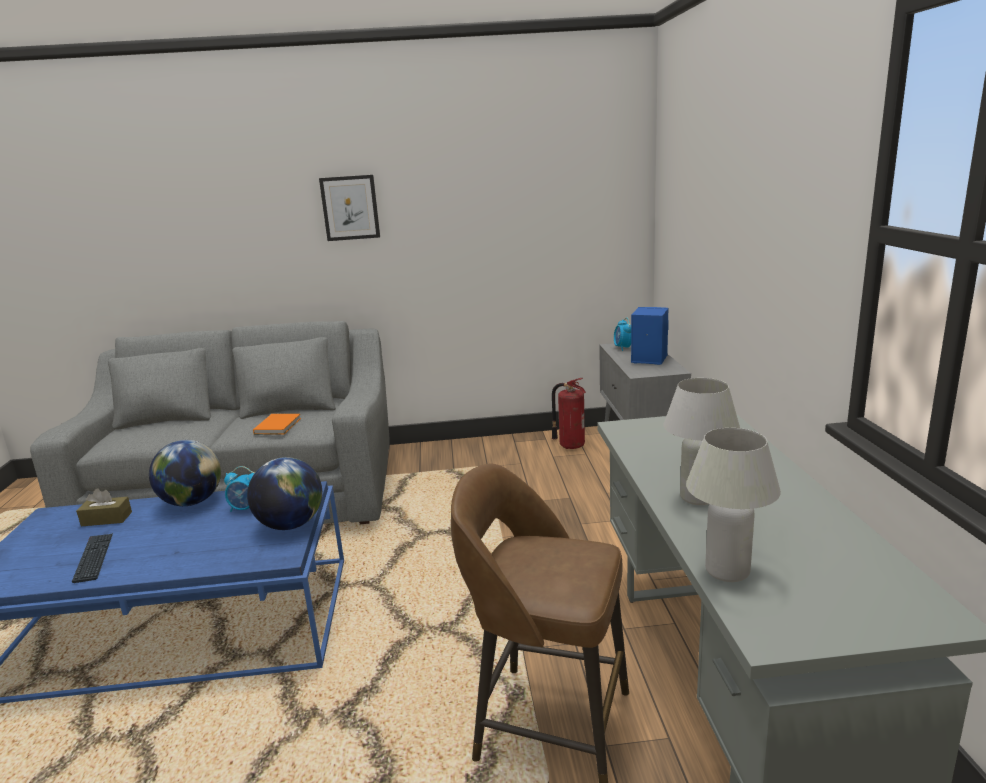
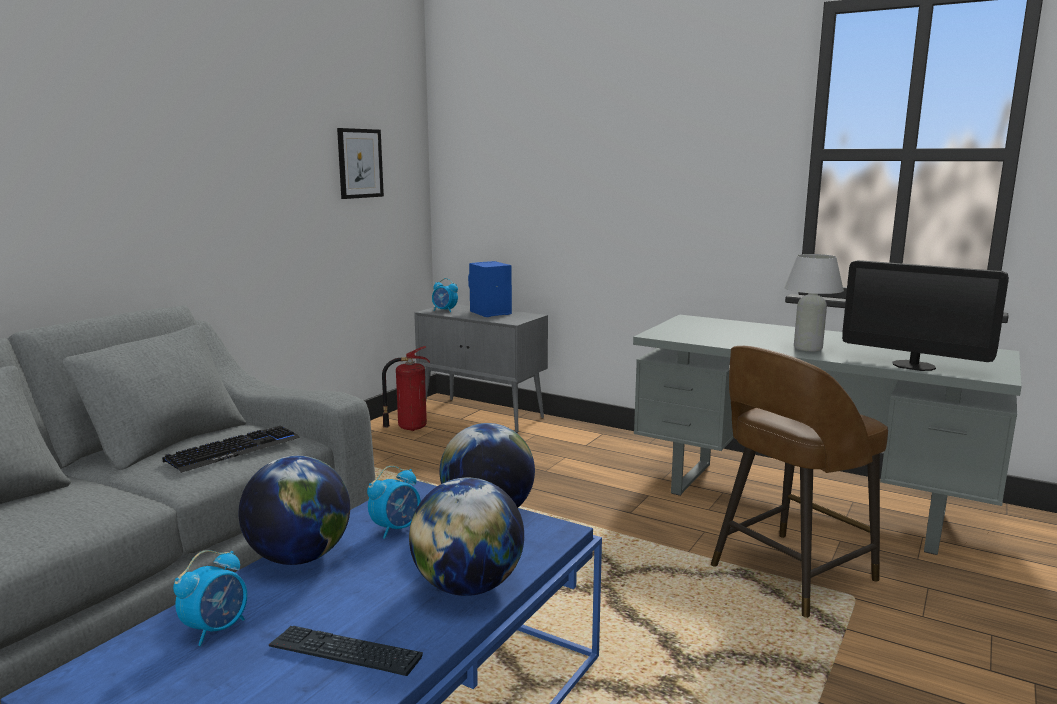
camera: 55 degrees left, 5 degrees down
(106, 519) = (217, 629): brown tissue box -> alarm clock
(183, 559) = (468, 586): none -> globe
(279, 425) = (234, 450): orange book -> keyboard
(350, 208) = (146, 145): picture -> picture (360, 163)
(727, 571) = (913, 365): white table lamp -> monitor

